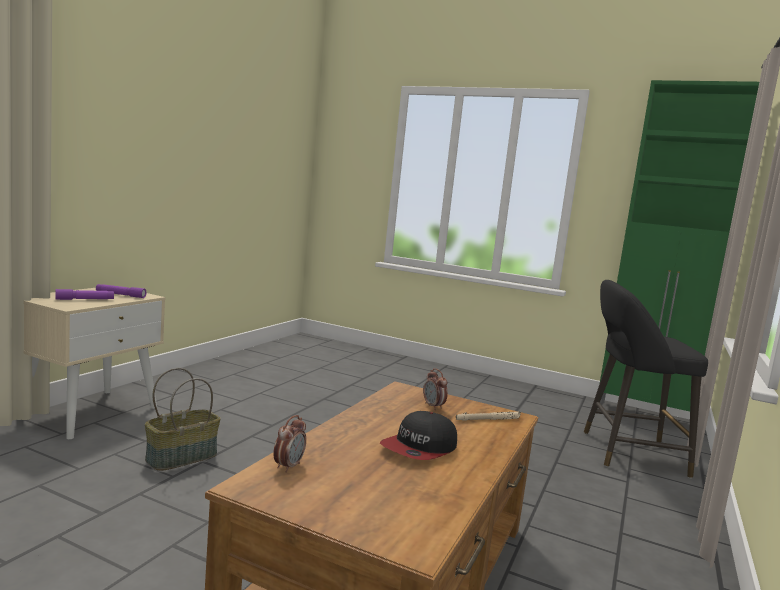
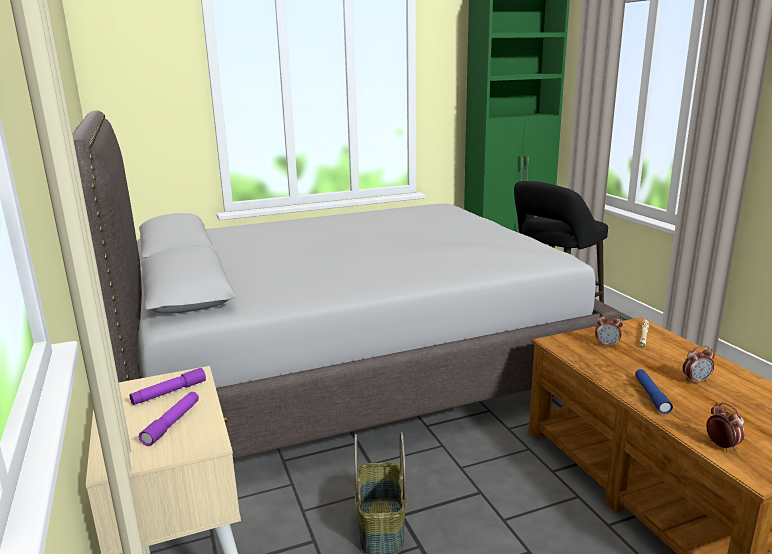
camera: 45 degrees left, 10 degrees up
(352, 431) = (651, 395): none -> blue flashlight
(364, 396) = (345, 367): none -> grey bed
(420, 448) = (696, 381): cap -> alarm clock

